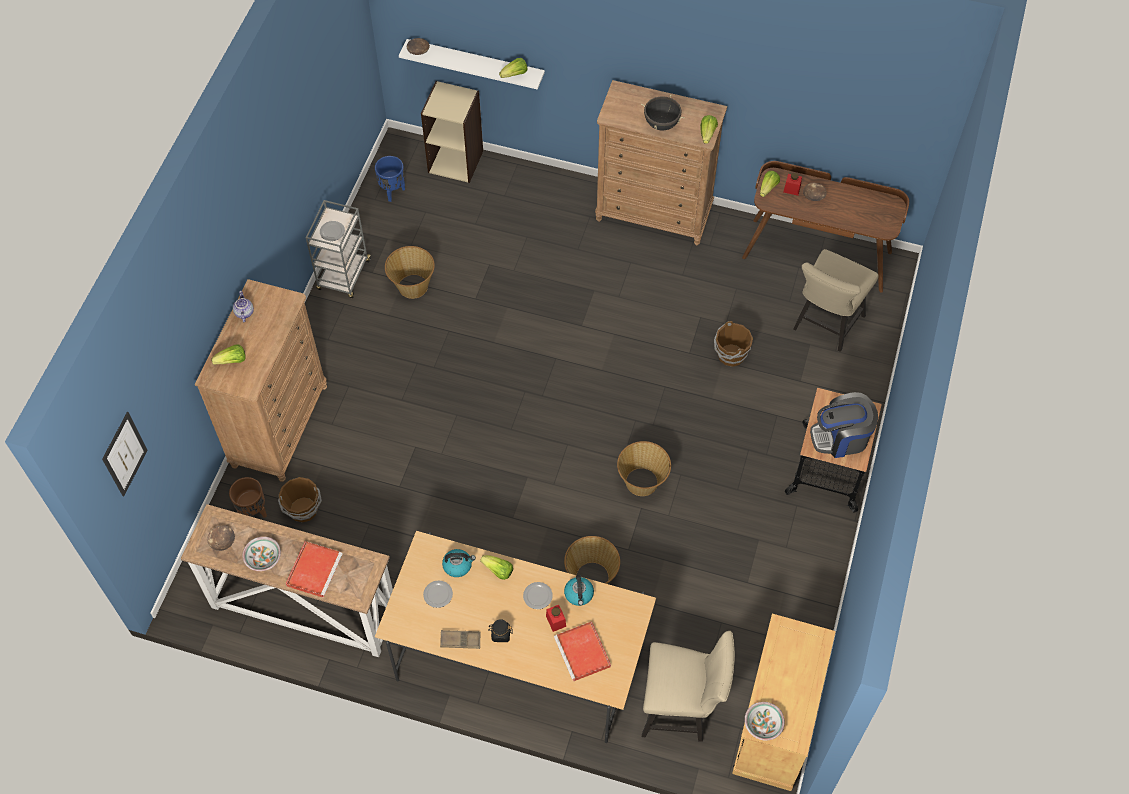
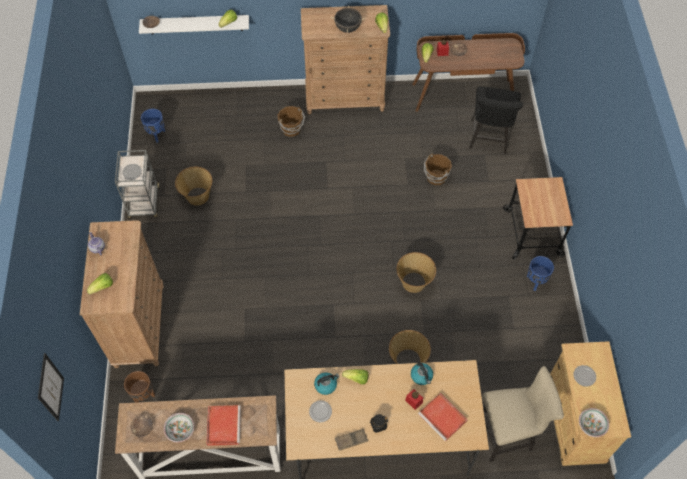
camera: 20 degrees left, 0 degrees up
(303, 510) = (181, 381): brown bucket -> brown bucket (291, 129)
(456, 161) = (193, 101): beige bookcase -> none
(538, 596) = (393, 387): plate -> plate (584, 376)
(803, 533) = (535, 282): none -> blue planter
(825, 326) = (489, 139): beige chair -> black chair
(841, 437) = (546, 207): coffee machine -> none

